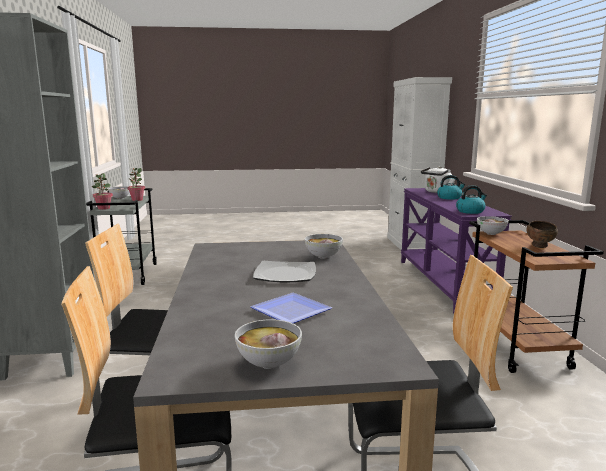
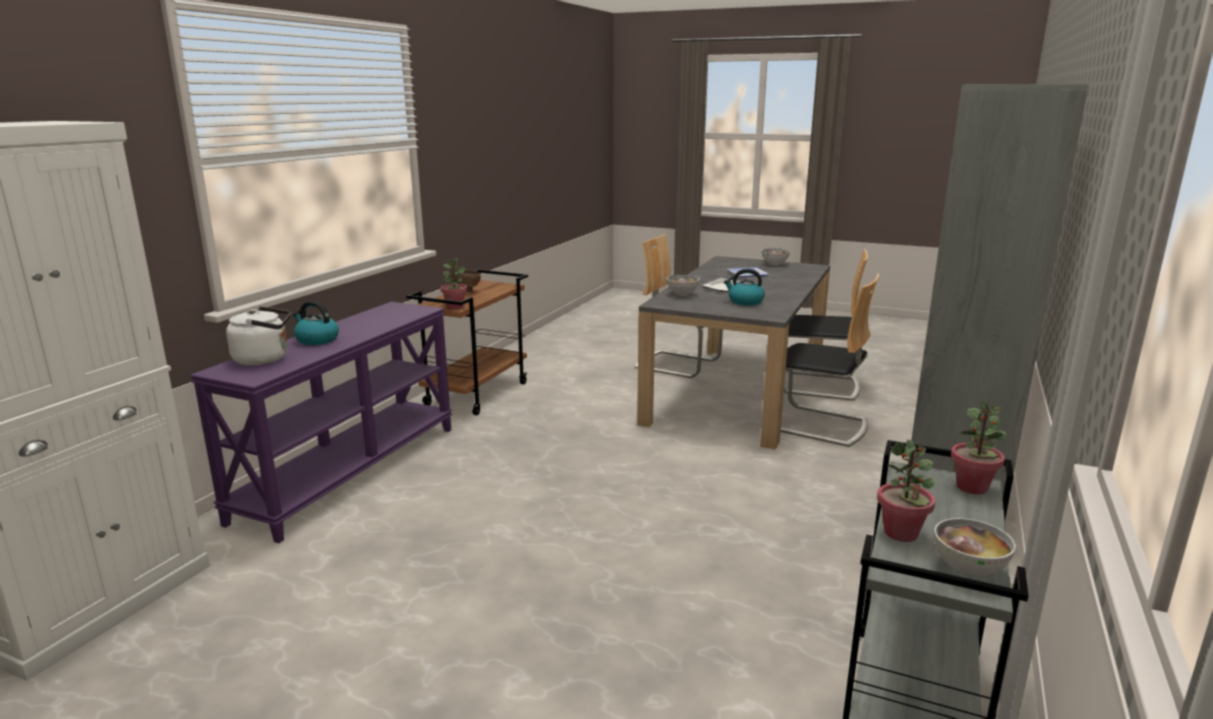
camera: 150 degrees left, 5 degrees up
(470, 211) = (406, 312): kettle -> kettle (745, 302)
(491, 233) = (455, 307): bowl -> potted plant

